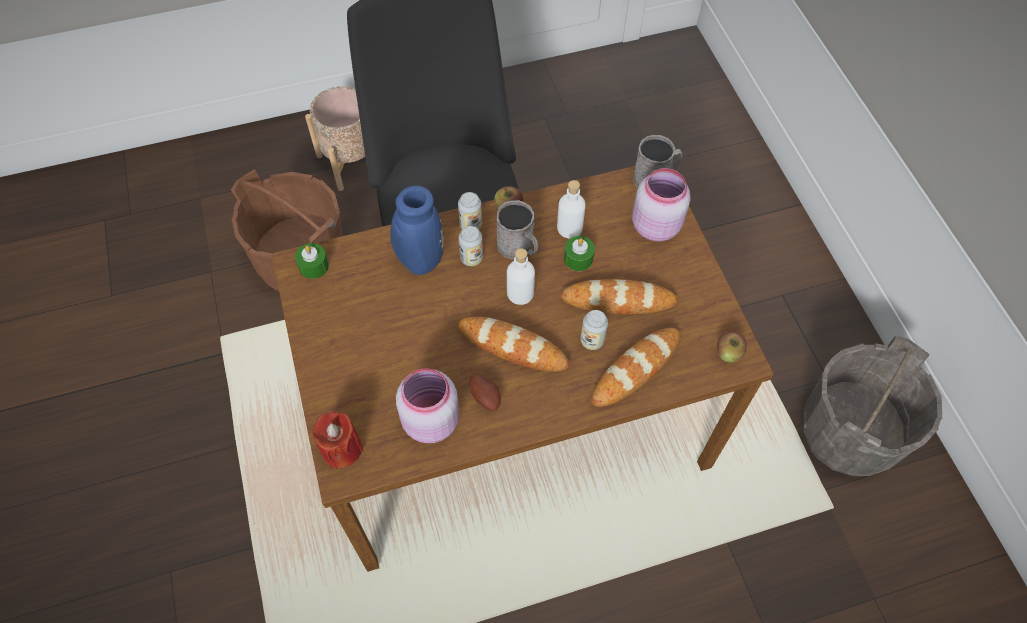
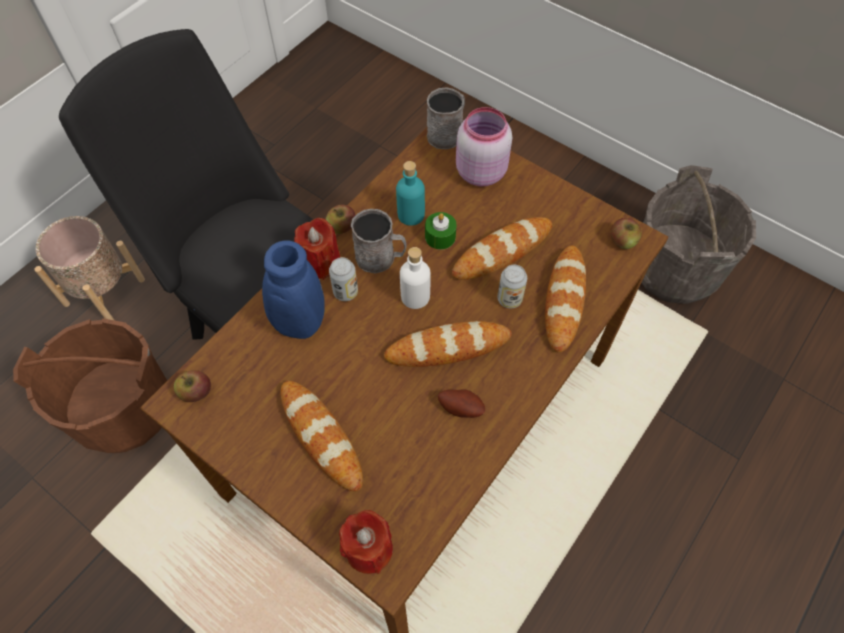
camera: 35 degrees left, 0 degrees up
(314, 266) = (196, 392): green candle -> apple
(371, 351) = (321, 436): none -> bread
(430, 419) = (429, 462): pink jar -> none
(470, 224) = (320, 263): can -> red candle
(569, 228) = (411, 215): white bottle -> turquoise bottle

